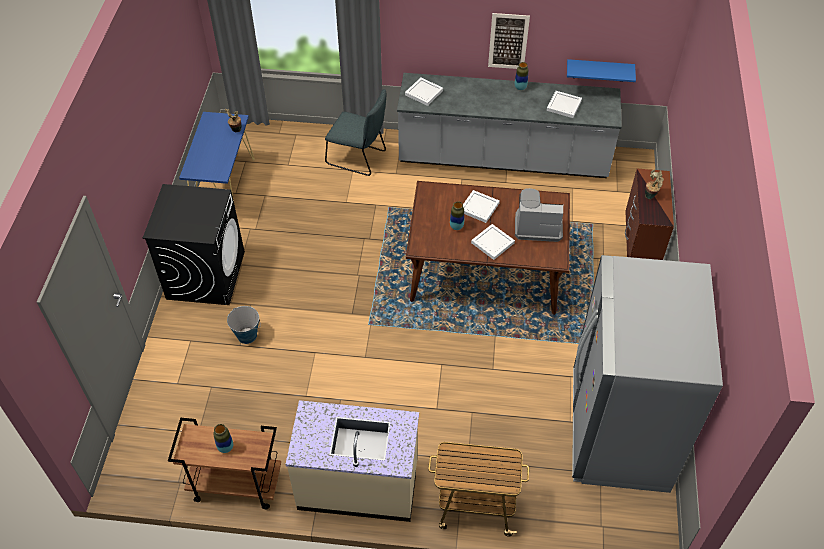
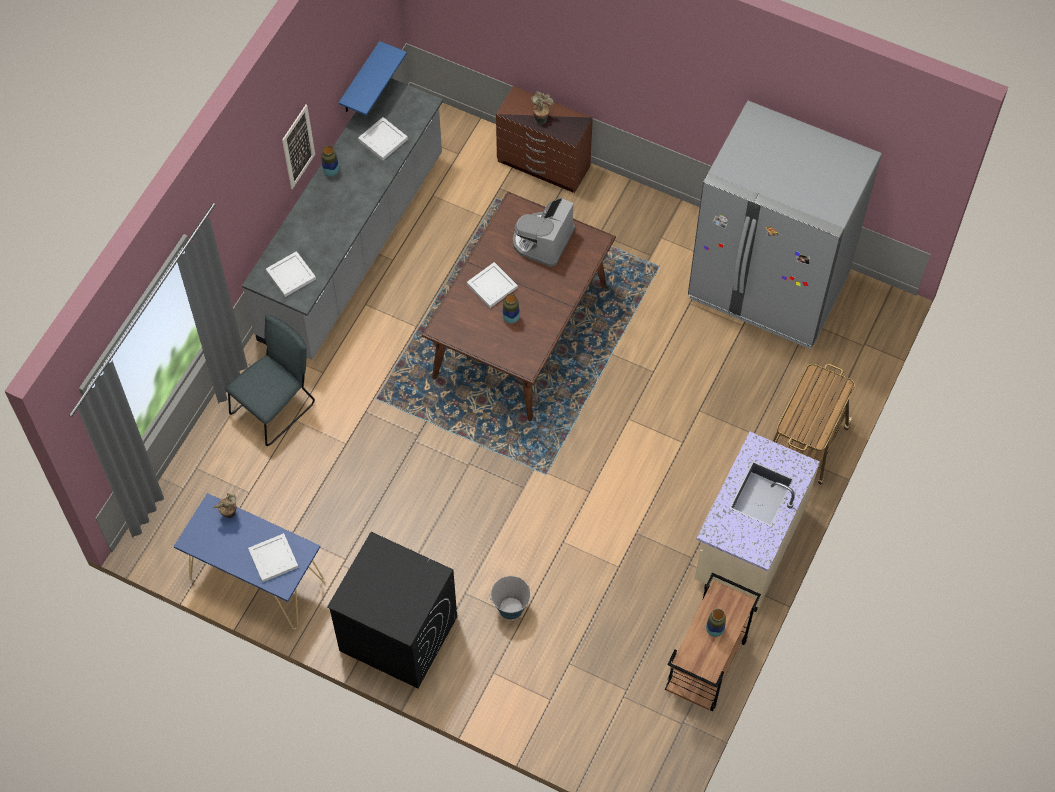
camera: 70 degrees left, 10 degrees up
(492, 243) = (550, 292): white tray -> white tray (274, 559)

